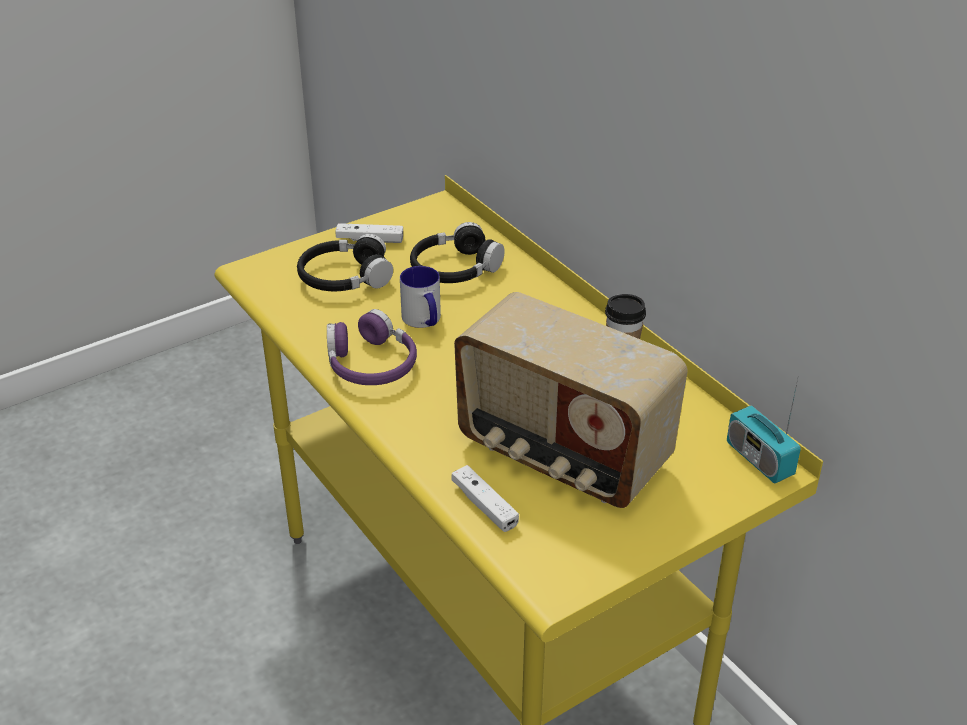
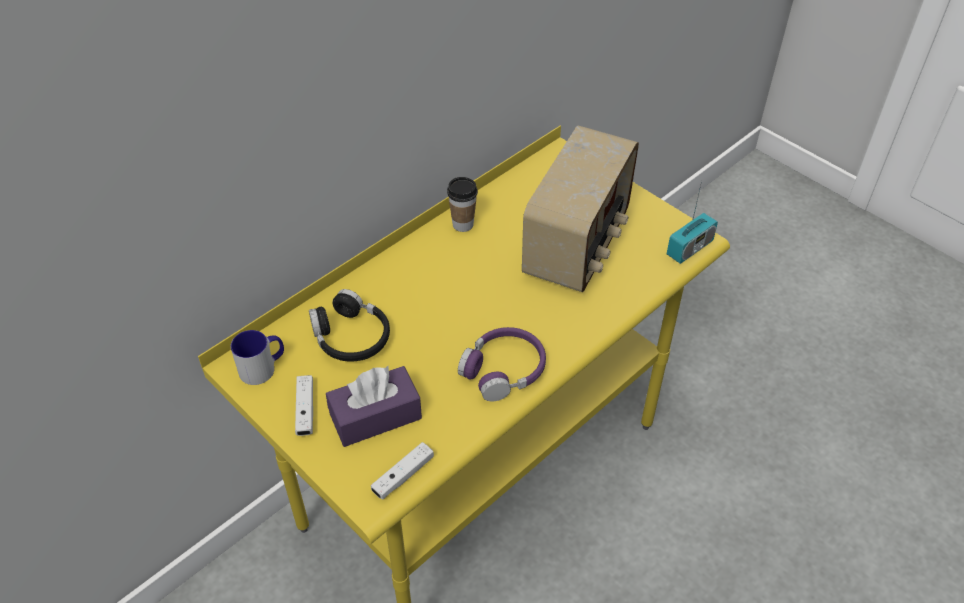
camera: 100 degrees left, 10 degrees up
(344, 278) = (375, 416): black headphones -> purple tissue box
(424, 321) = (435, 345): mug -> mug (263, 367)
(484, 505) = (640, 278): white game controller -> white game controller (403, 475)
(759, 459) = (551, 159): radio -> radio (689, 248)

